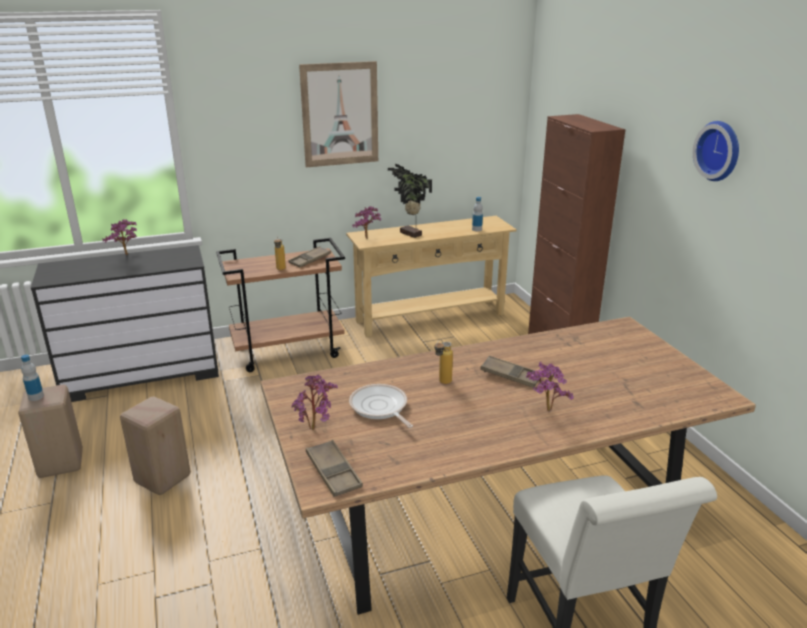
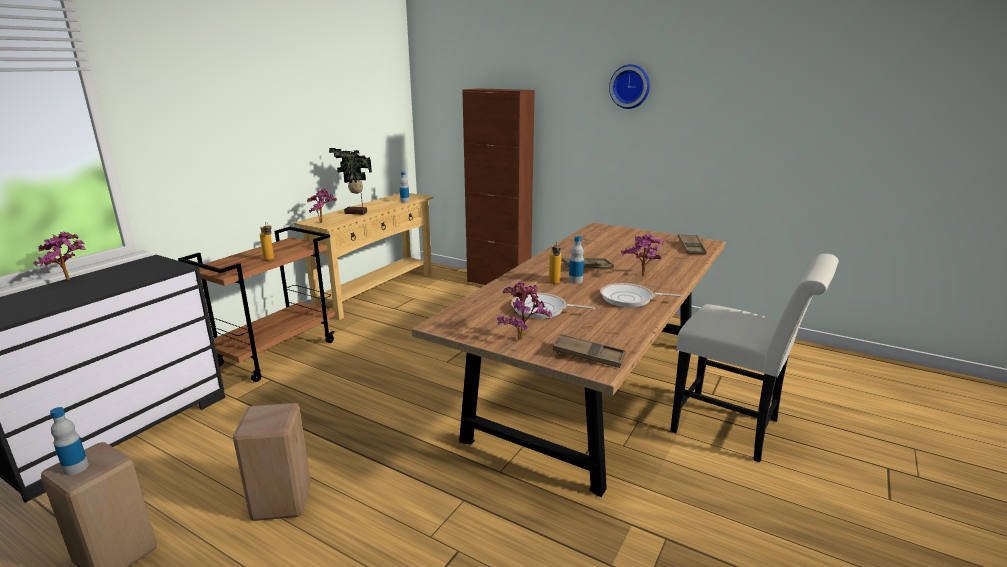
camera: 40 degrees left, 5 degrees down
(310, 260) = (288, 248): brown tray -> brown tray (691, 247)
(340, 114) = (273, 100): picture -> none
(467, 388) = (575, 281): none -> bottle
(479, 432) = (630, 299): none -> frying pan

